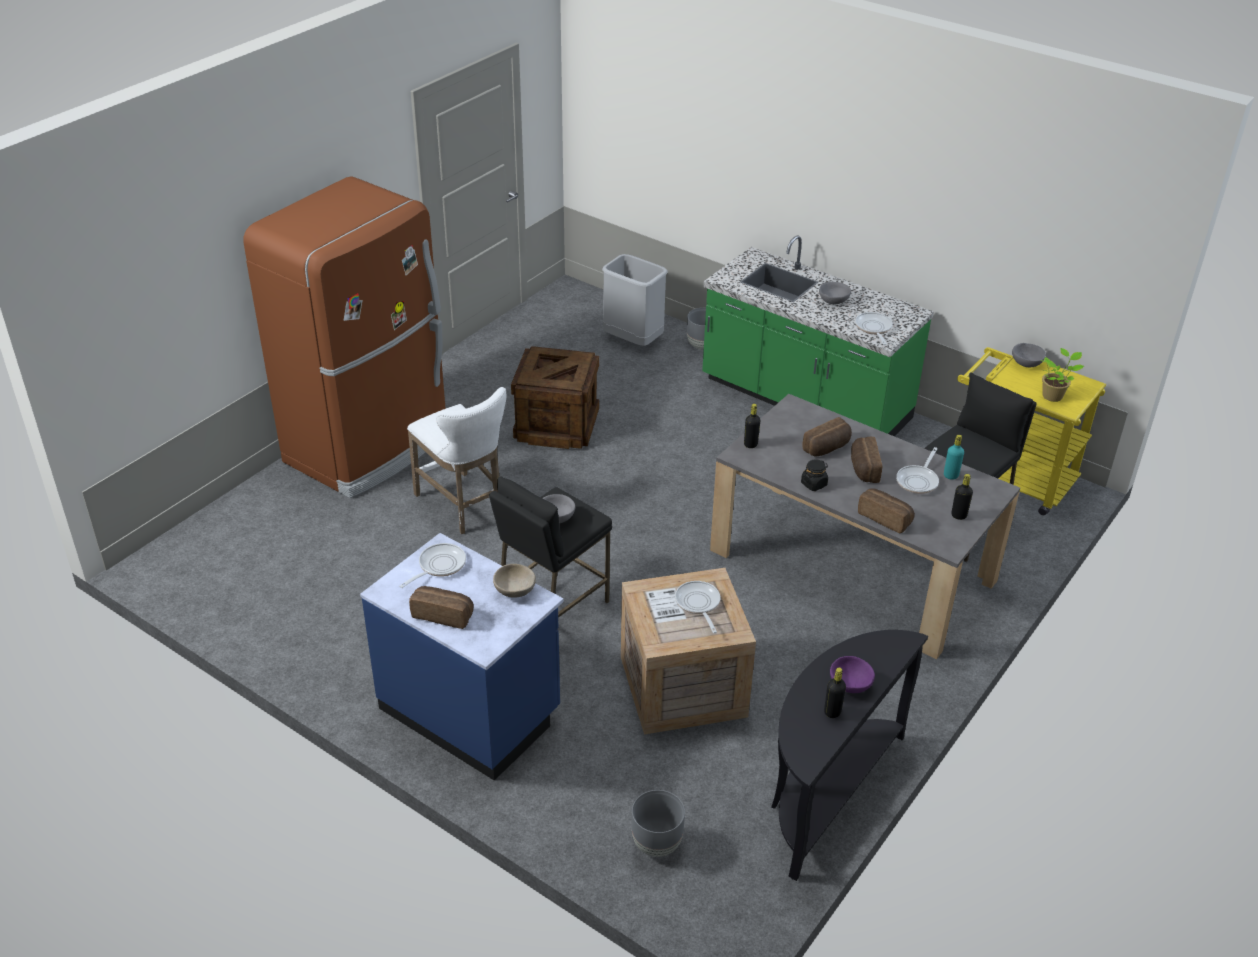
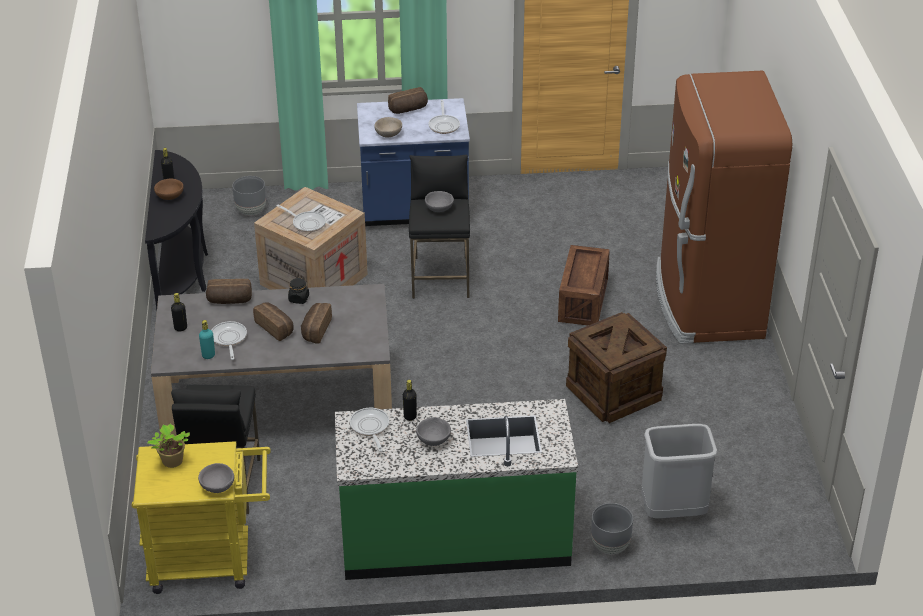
camera: 140 degrees right, 0 degrees up
(463, 506) = (582, 301): white stool -> crate
(750, 444) = (371, 304): black bottle -> black bottle (410, 416)
(849, 685) = (170, 196): purple bowl -> brown bowl
(873, 328) = (370, 428): frying pan -> frying pan turned 150 degrees counterclockwise

